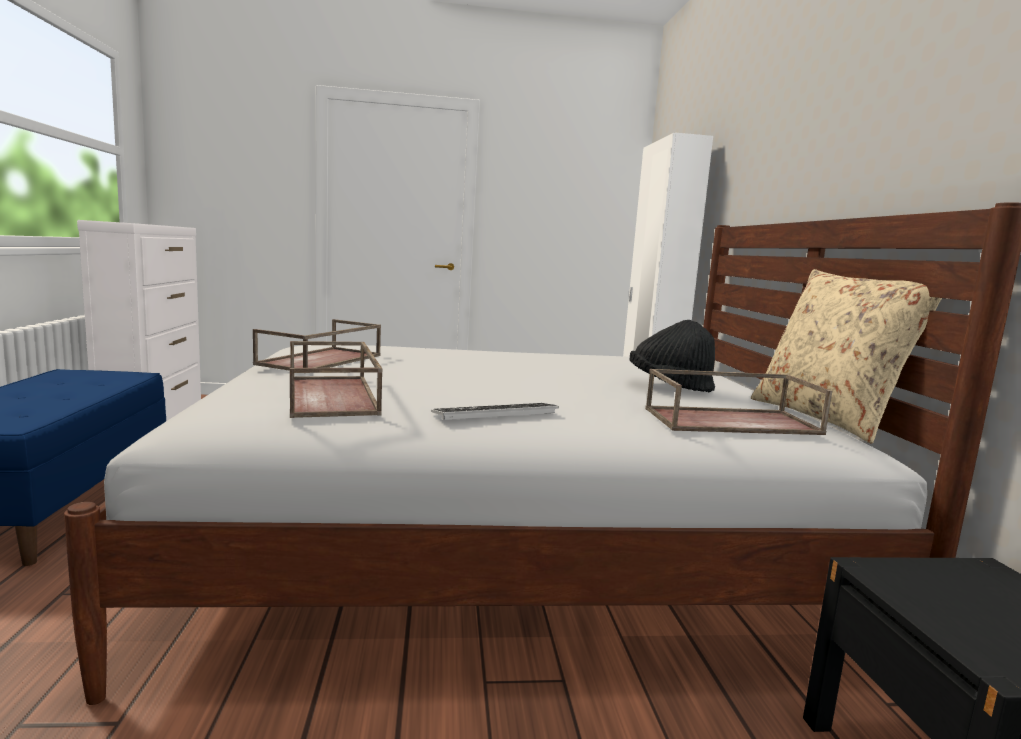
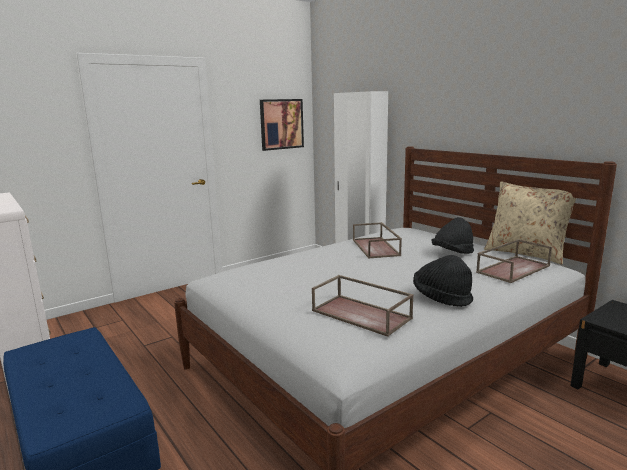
camera: 30 degrees left, 5 degrees up
(321, 360) = (278, 288): brown tray -> brown tray (376, 247)
(495, 413) = (441, 298): keyboard -> black hat
(588, 204) = (281, 124): none -> picture

